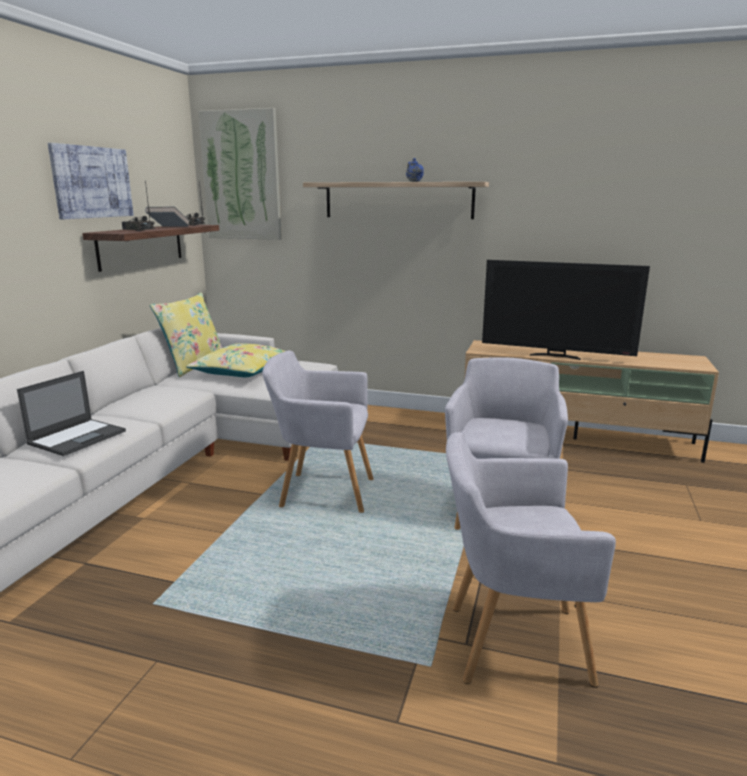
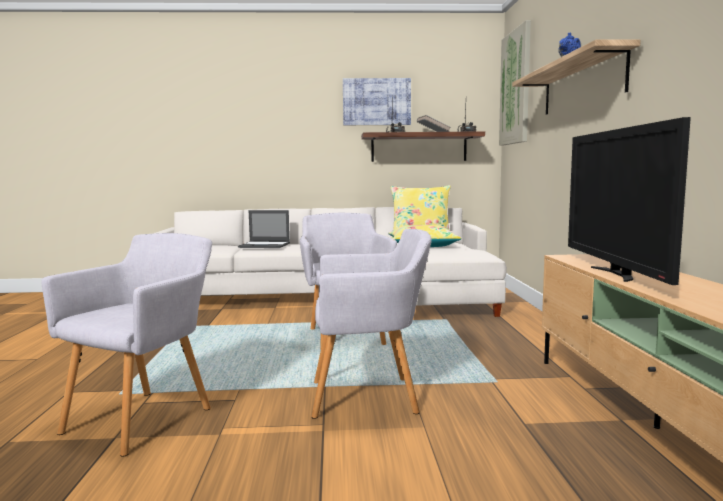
camera: 70 degrees right, 10 degrees down
(510, 642) = (144, 417): grey armchair -> grey armchair turned 45 degrees clockwise

